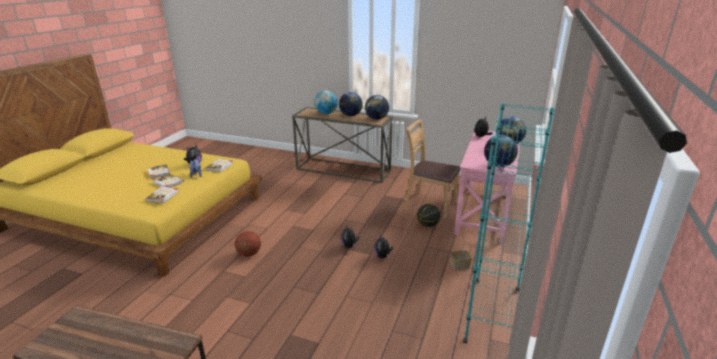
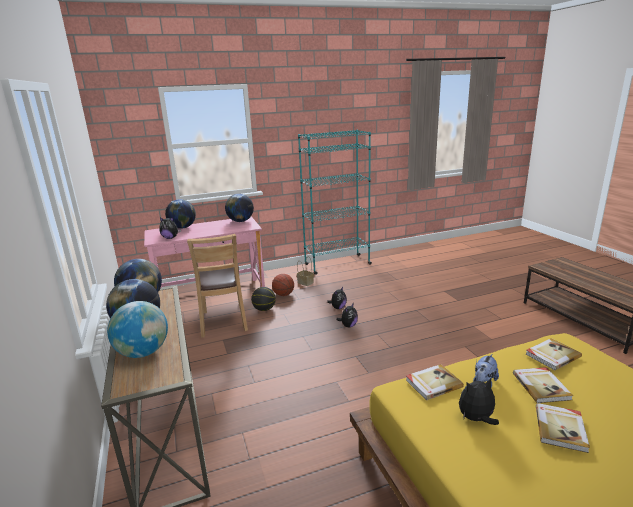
camera: 130 degrees left, 5 degrees down
(249, 254) = (445, 365): basketball -> basketball (283, 295)

